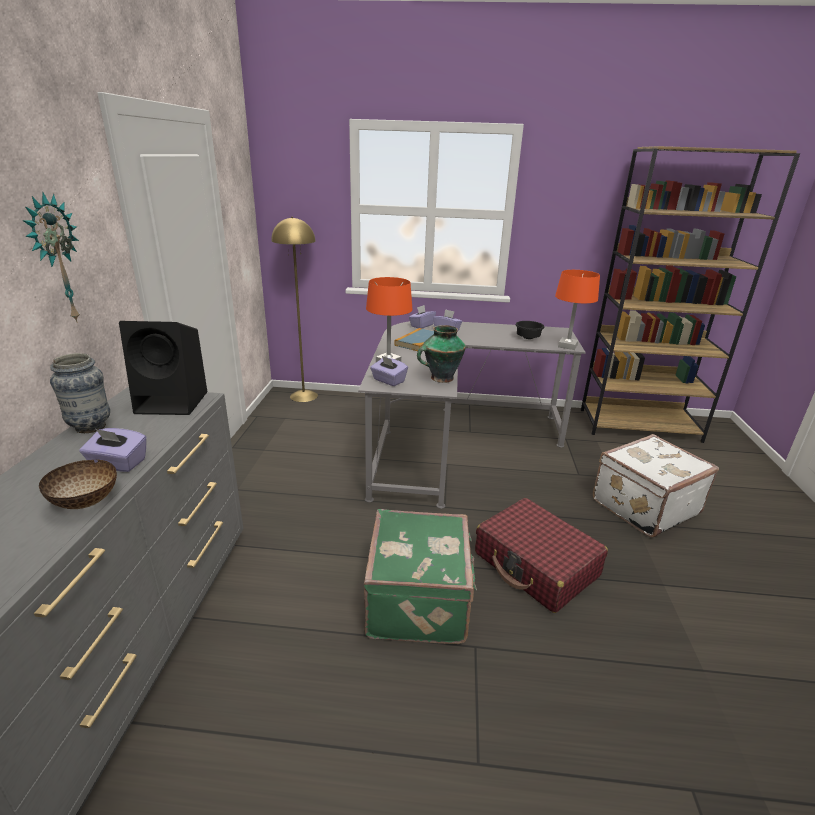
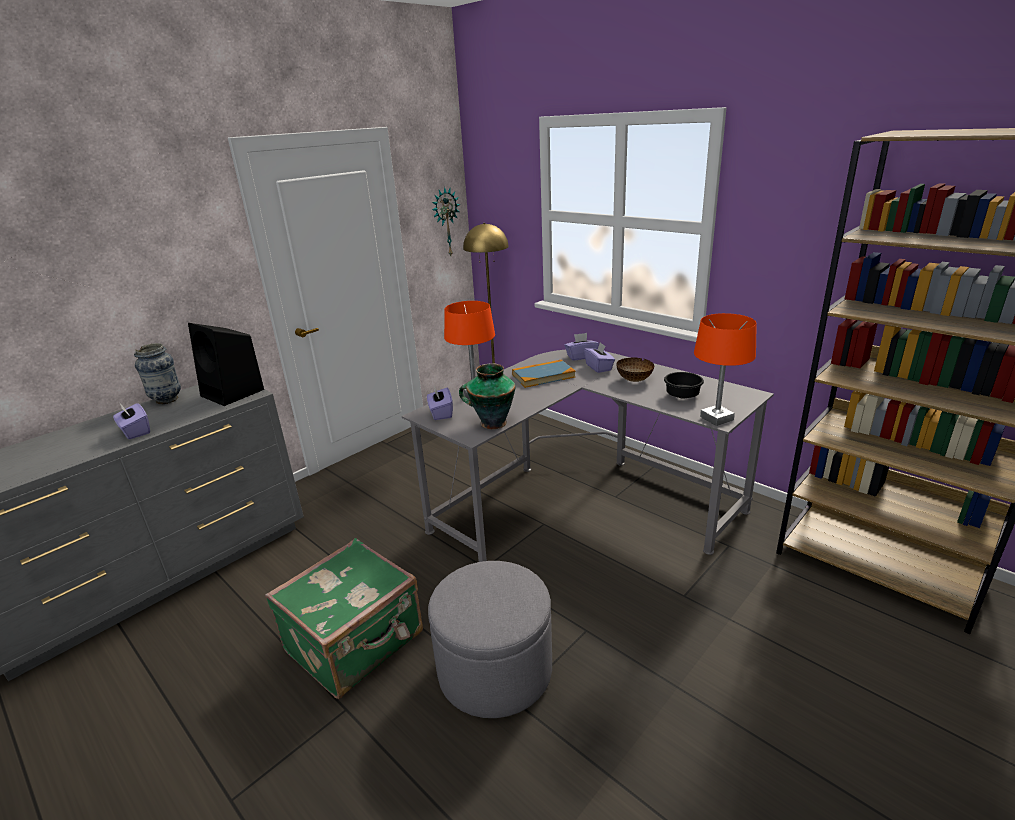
camera: 40 degrees right, 0 degrees up
(55, 260) = (163, 272): wall clock -> wall clock (445, 222)
(86, 502) = (83, 453): bowl -> bowl (634, 380)
(536, 565) = (495, 669): red suitcase -> grey ottoman
(643, 506) = (720, 673): white suitcase -> none

